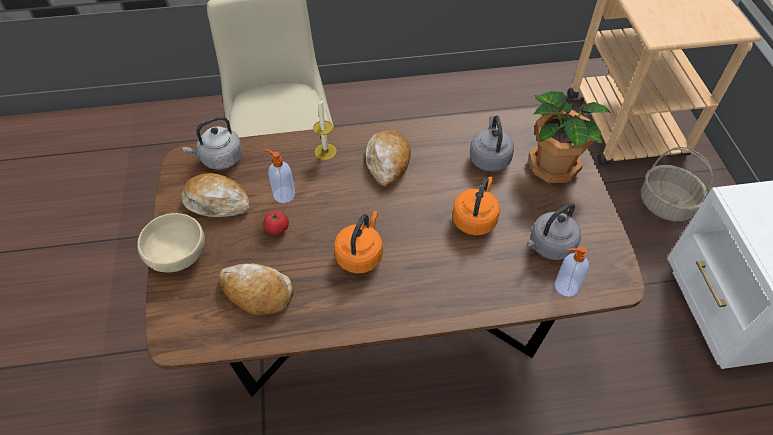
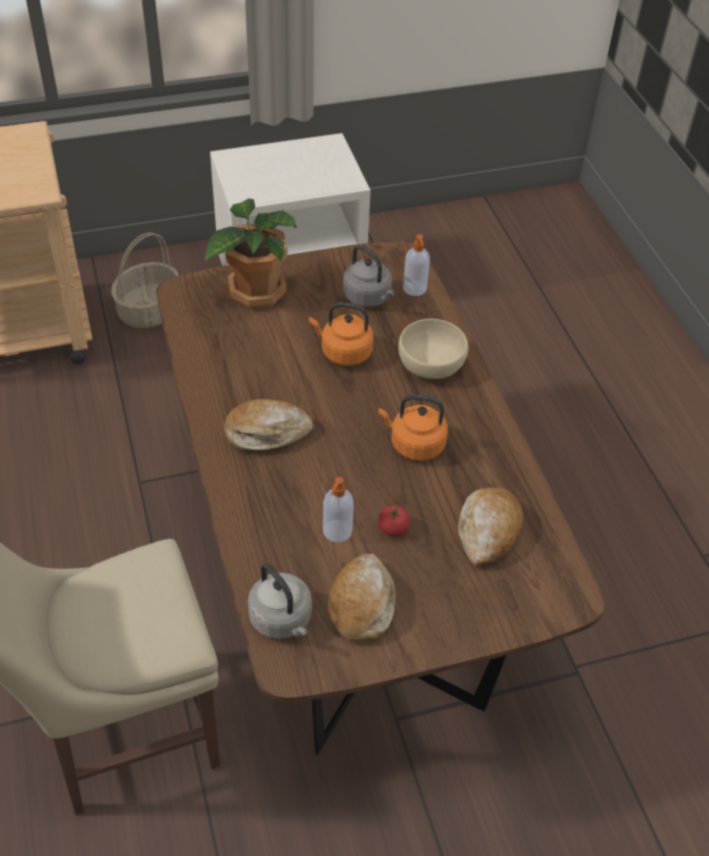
camera: 100 degrees left, 5 degrees down
(178, 254) = (455, 627): beige bowl -> beige bowl (430, 363)
(325, 152) = (255, 498): candle -> none
(489, 158) = (249, 342): grey kettle -> none

